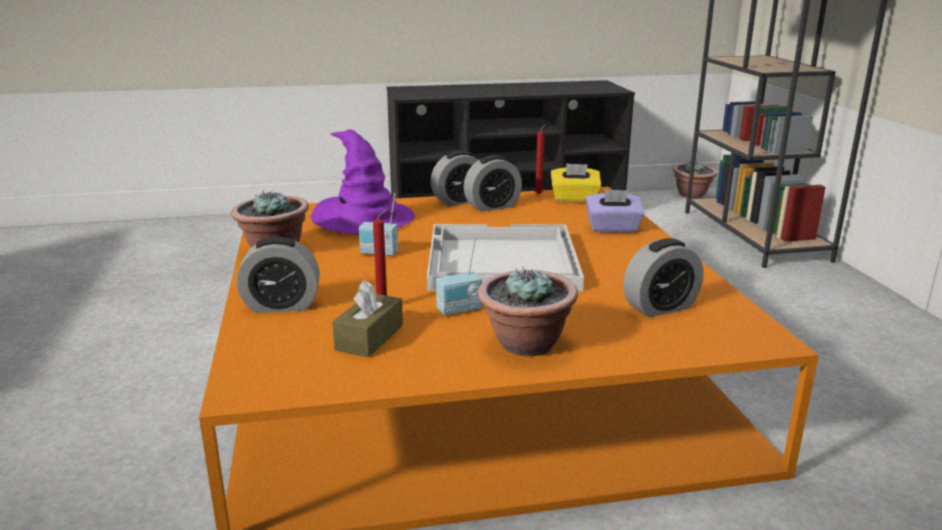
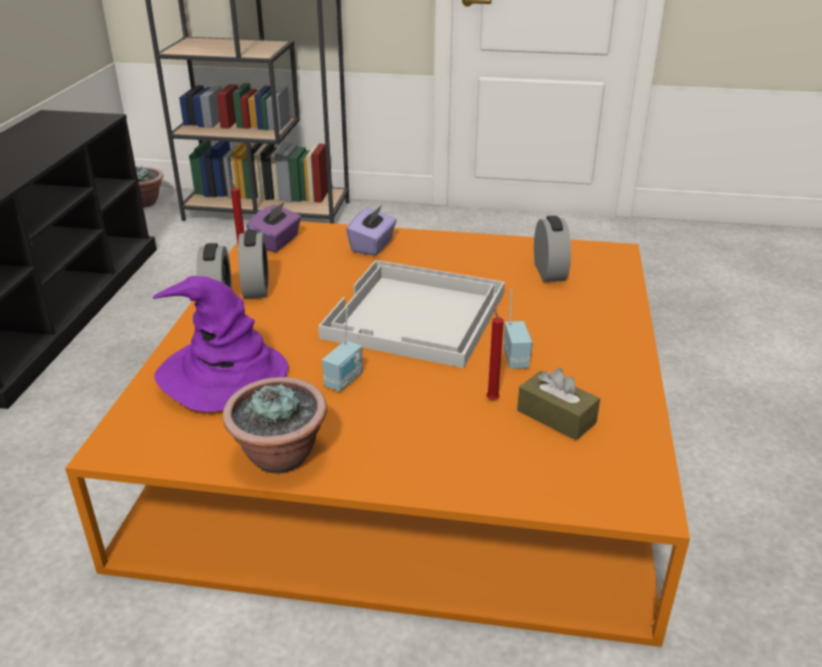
camera: 70 degrees left, 10 degrees up
(281, 305) = (457, 465): alarm clock -> none
(525, 344) = (594, 341): potted plant -> none
(574, 199) = (276, 242): yellow tissue box -> purple tissue box

